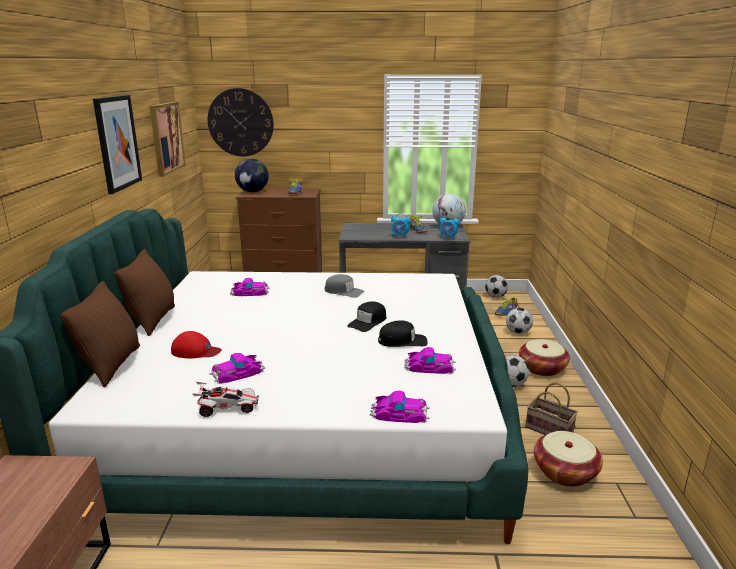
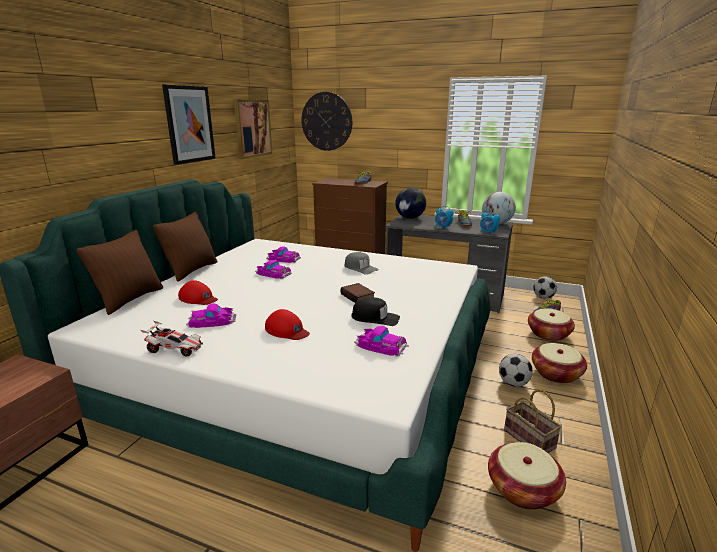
camera: 20 degrees right, 0 degrees up
(252, 192) = (329, 180): globe -> globe (410, 218)
(327, 368) = (287, 330): none -> red cap
(368, 322) = (358, 296): black cap -> book
(400, 413) = (313, 385): toy car -> toy car (273, 274)
(518, 332) = (548, 334): football -> basket

